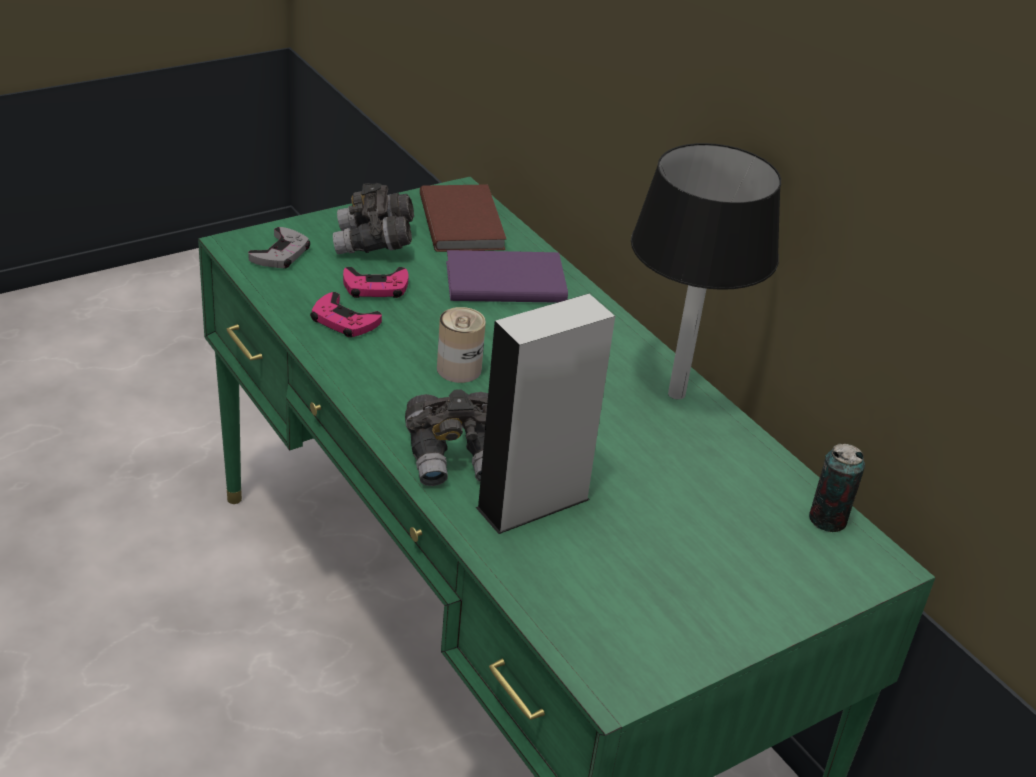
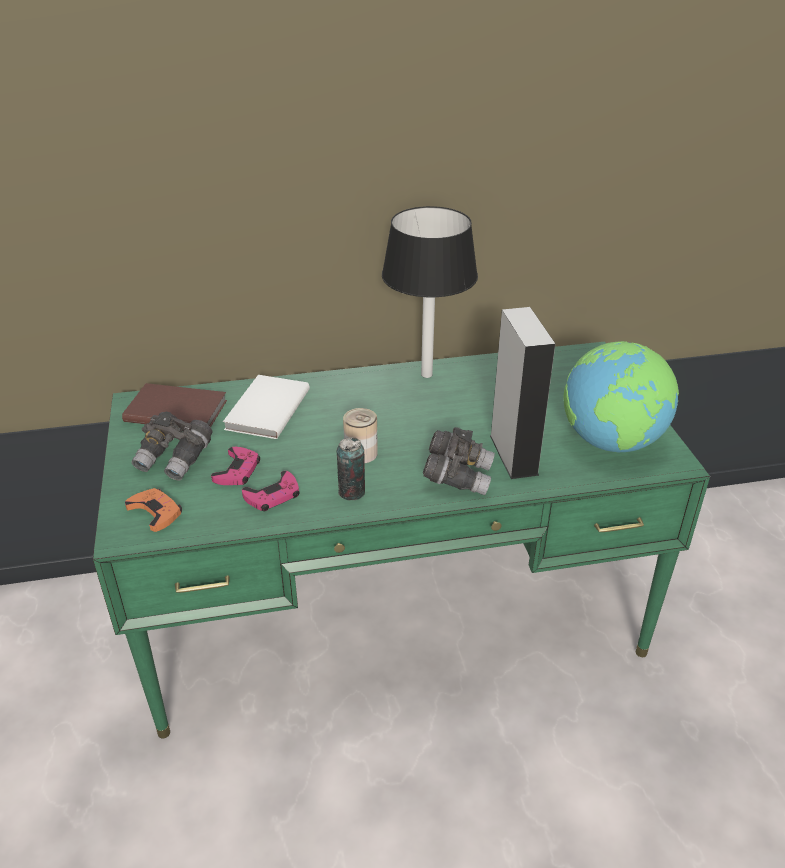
camera: 65 degrees left, 0 degrees up
(281, 254) = (155, 512): grey game controller -> orange game controller
(503, 280) = (265, 410): purple book -> white book
(626, 606) = (612, 442): none -> globe
(827, 520) = (554, 358): can -> can (351, 492)

